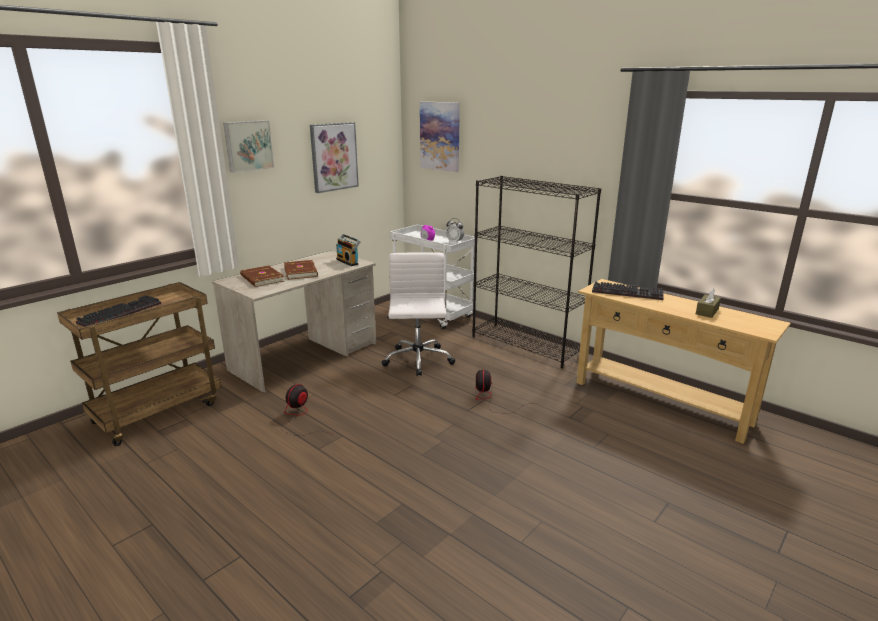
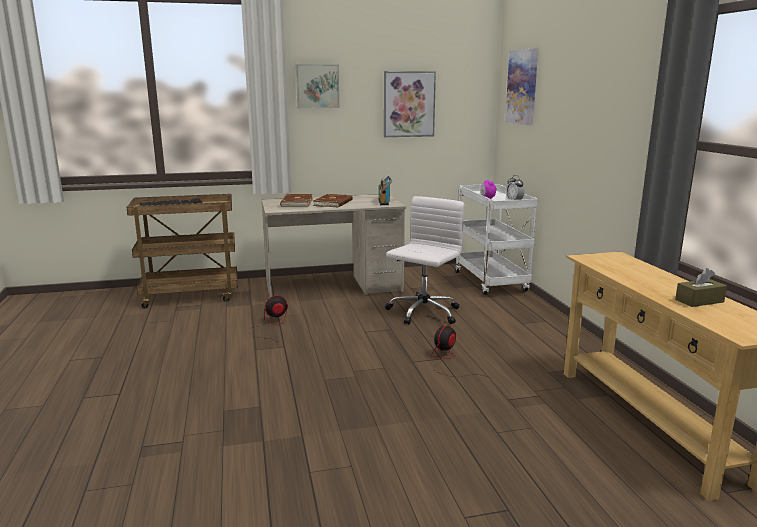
camera: 35 degrees right, 5 degrees down
(526, 345) = (555, 328): black bookcase -> none
(628, 292) = (627, 267): keyboard -> none

